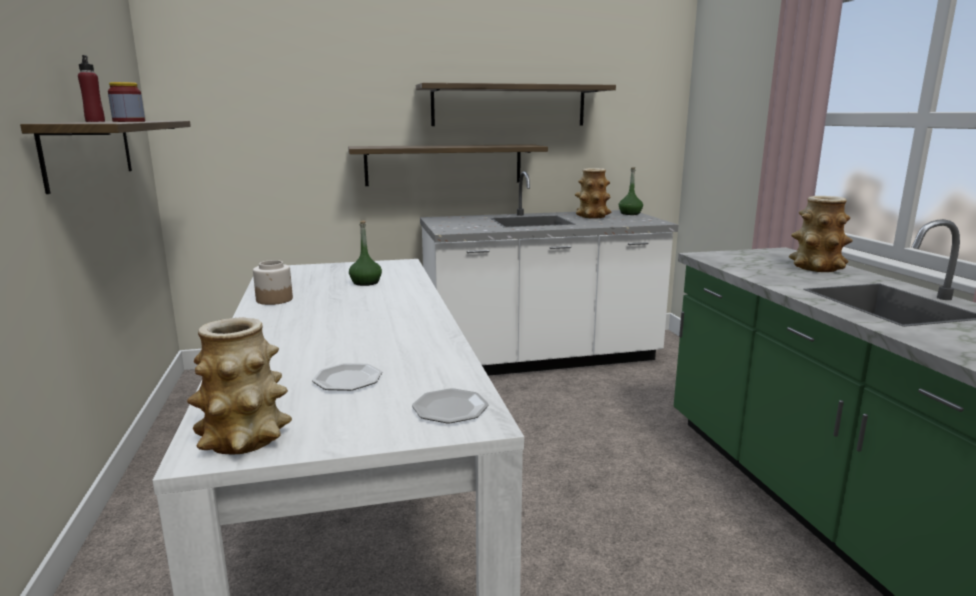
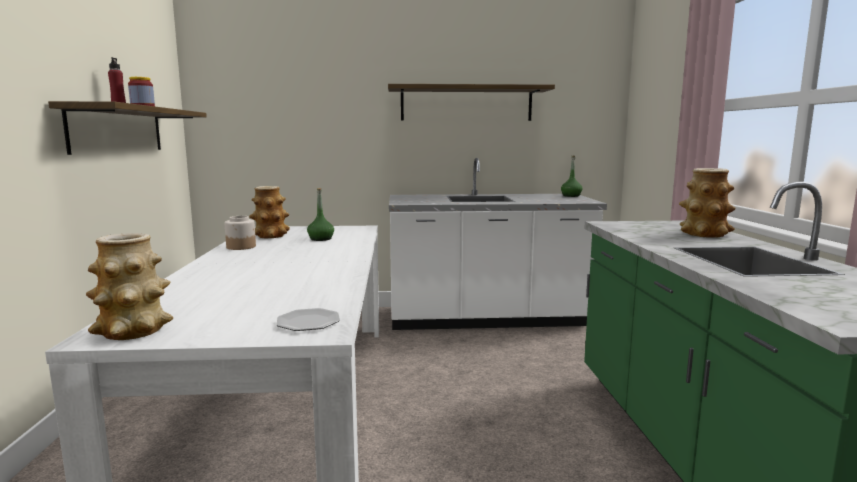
camera: 10 degrees right, 5 degrees down
(348, 380) = (247, 299): plate -> none
(444, 164) = (411, 152): shelf -> none
(592, 216) = (535, 197): vase -> vase (270, 236)

